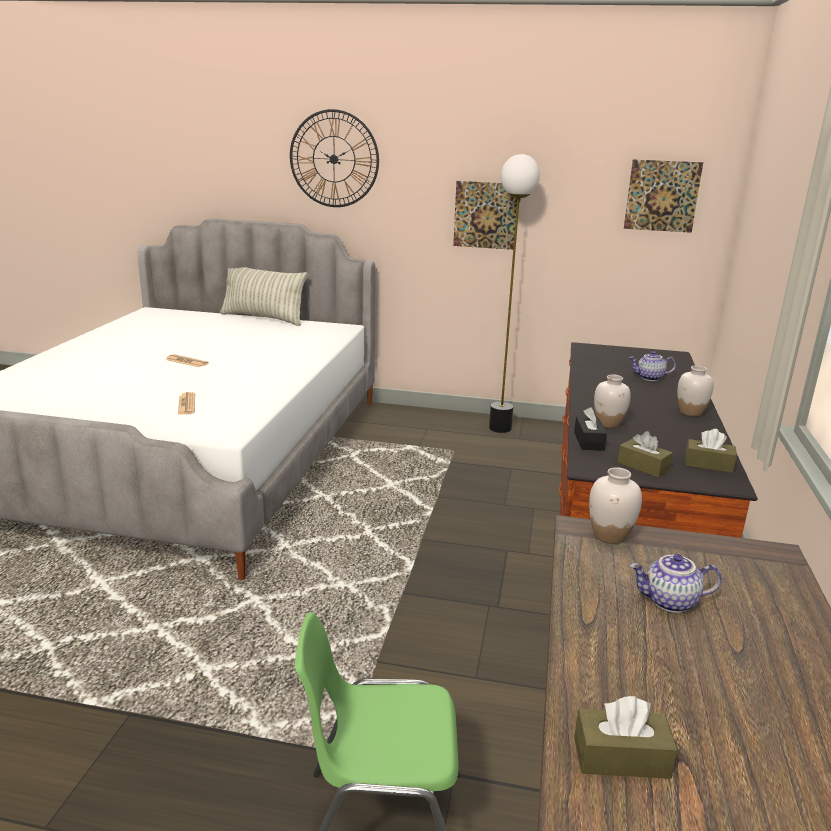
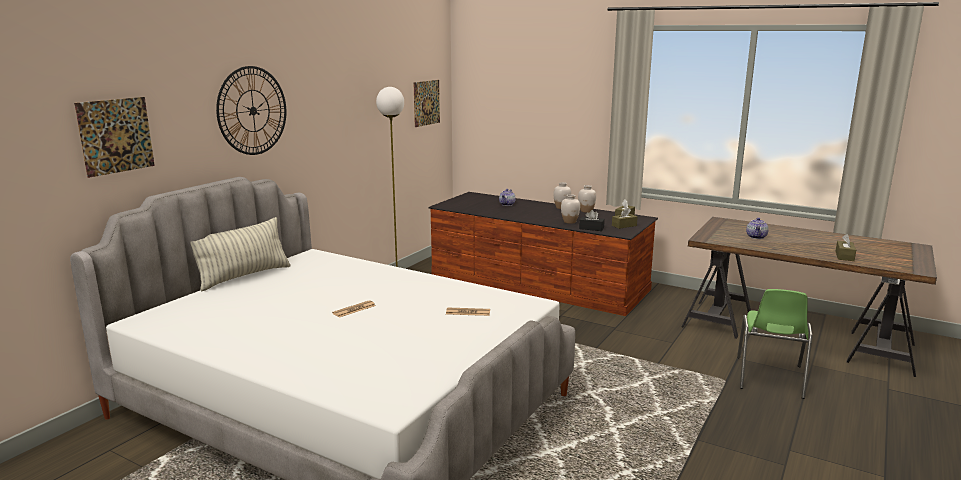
camera: 70 degrees left, 5 degrees down
(486, 215) = (353, 135): picture -> picture (116, 136)
(610, 536) = (707, 236): white vase -> white vase (586, 211)

